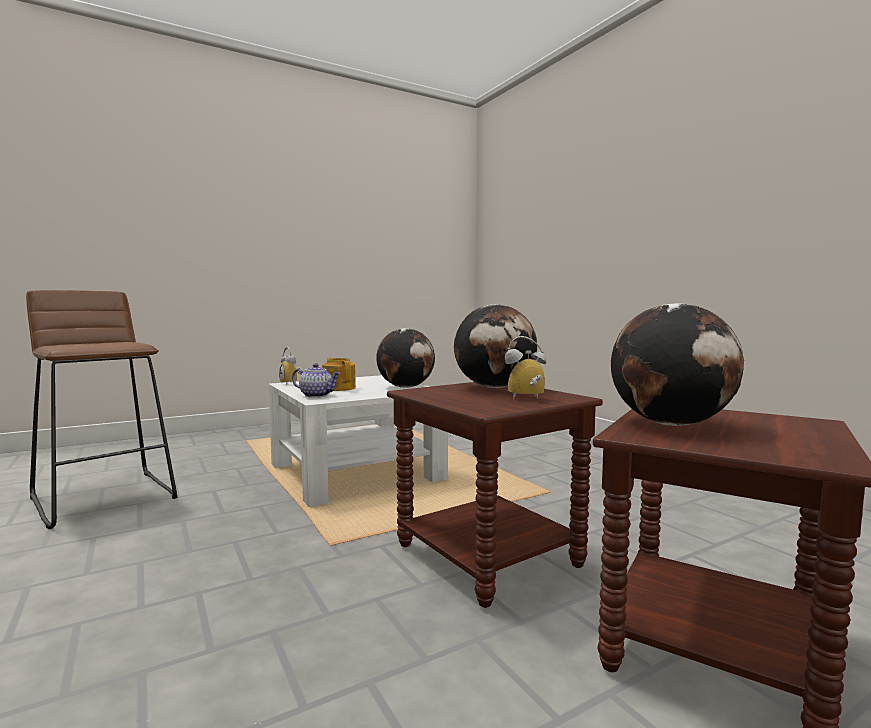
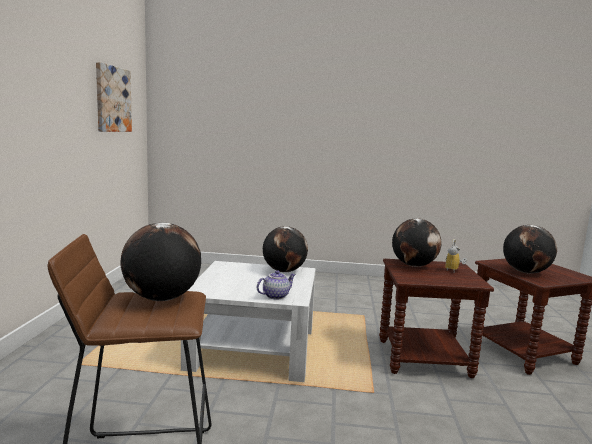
camera: 55 degrees left, 5 degrees up
(117, 343) = (161, 298): none -> globe
(292, 384) = (202, 290): alarm clock -> none
(339, 388) = (253, 284): teapot -> none
(406, 224) = (112, 99): none -> picture

